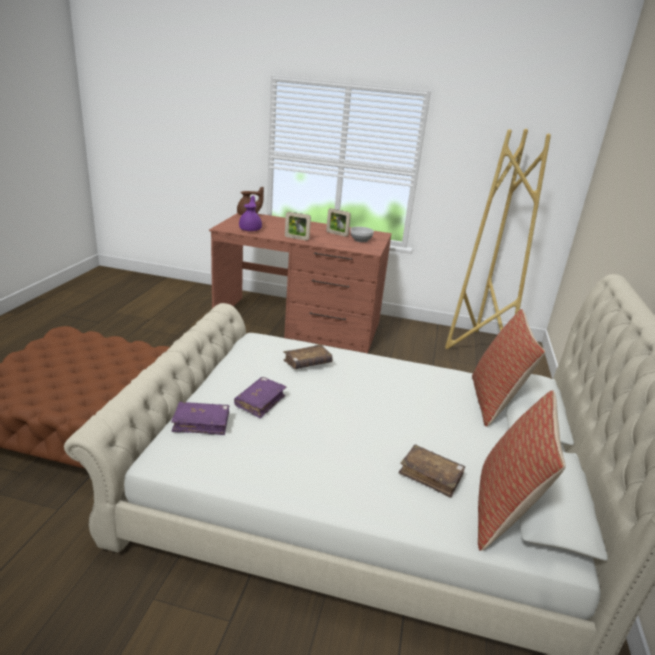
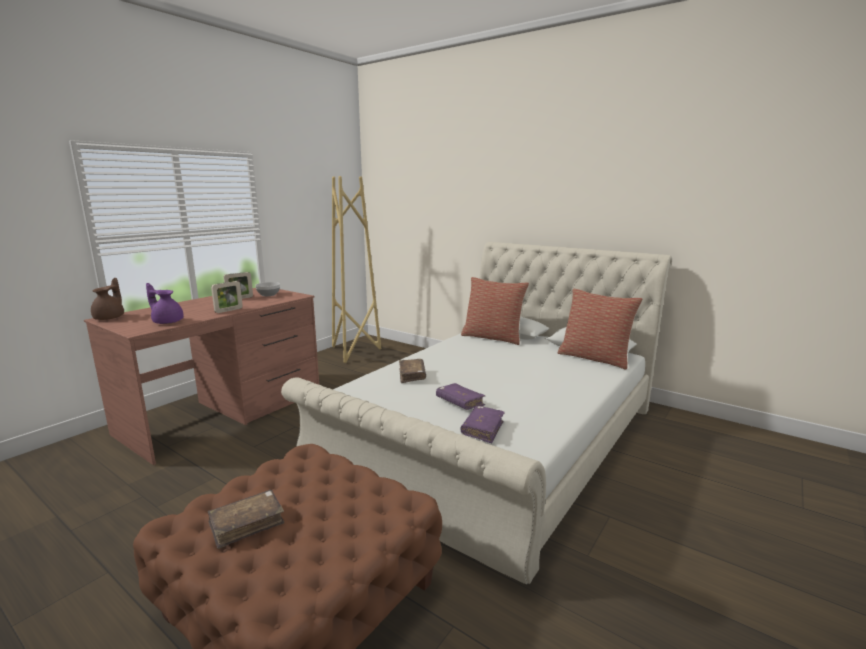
camera: 65 degrees left, 10 degrees down
(431, 475) = (564, 366): brown book -> brown book (247, 524)

